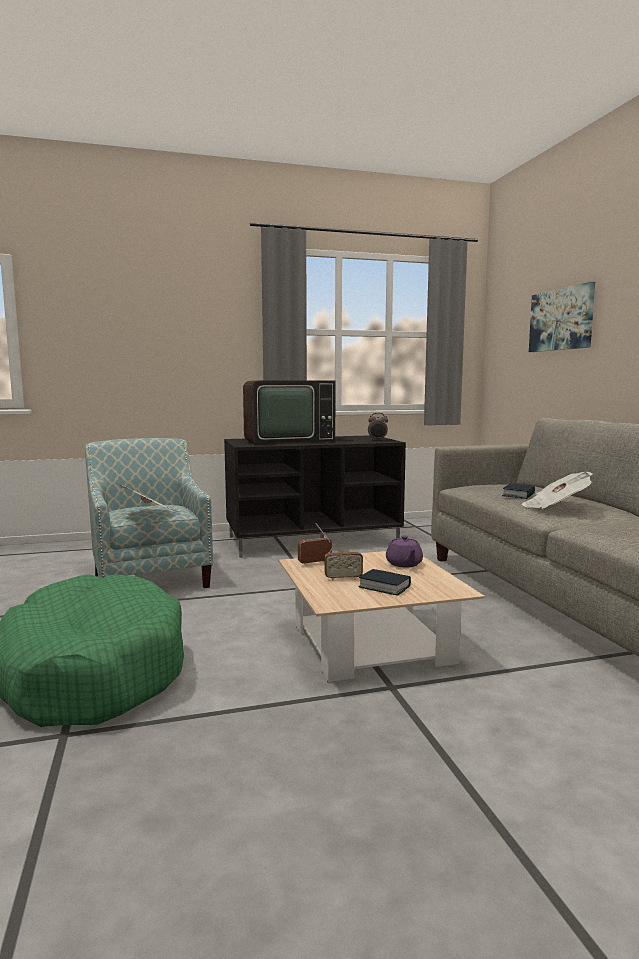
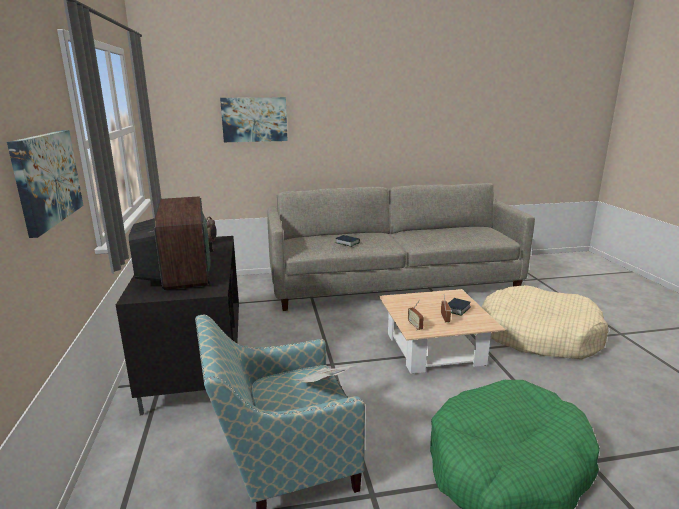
camera: 85 degrees left, 10 degrees up
(209, 342) = (47, 179): none -> picture
(404, 564) = (413, 300): purple teapot -> none
(486, 765) = (538, 335): none -> beige dog bed
(555, 507) = (378, 241): newspaper -> none

